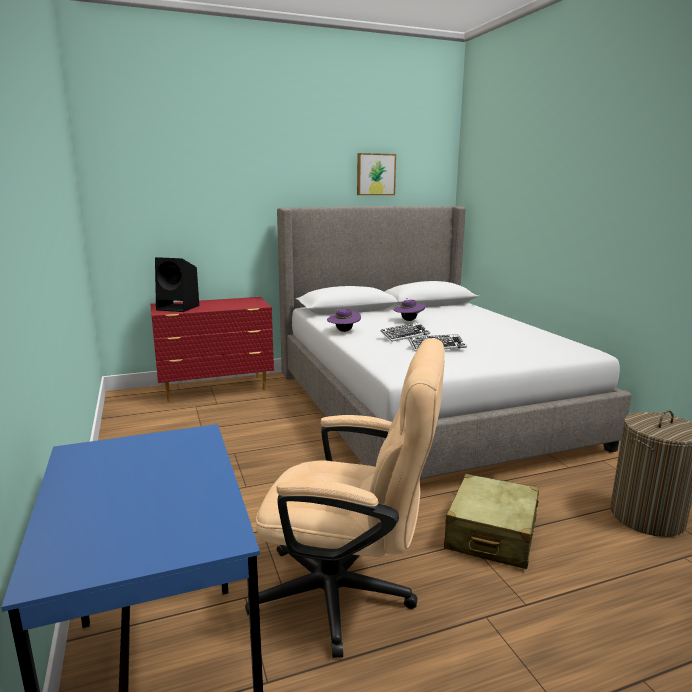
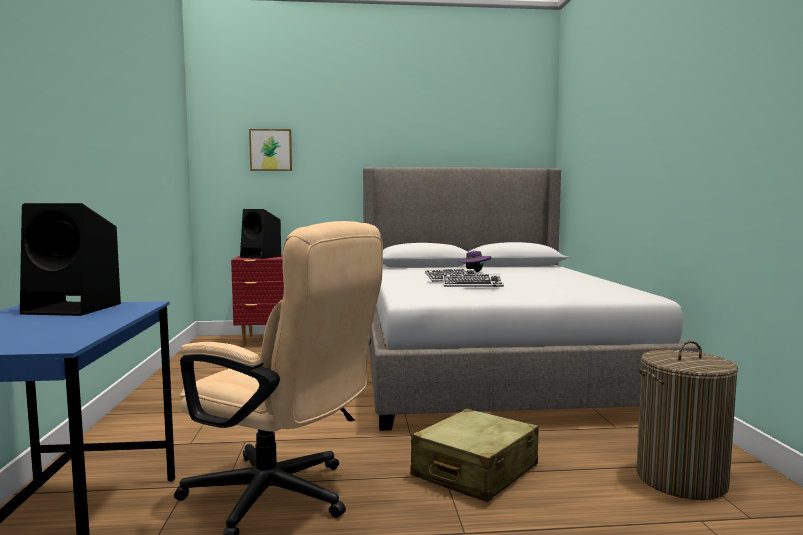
camera: 15 degrees right, 10 degrees down
(135, 453) = (75, 309): none -> black speaker
(343, 331) = (397, 276): purple hat -> none
(375, 174) = (465, 138): picture -> picture (271, 150)

